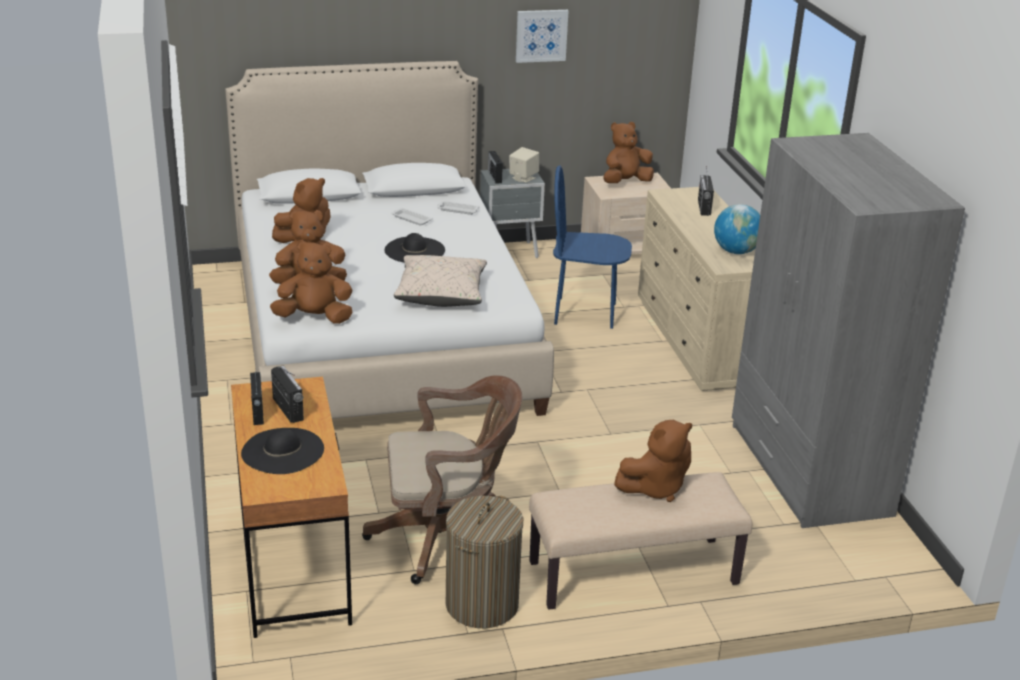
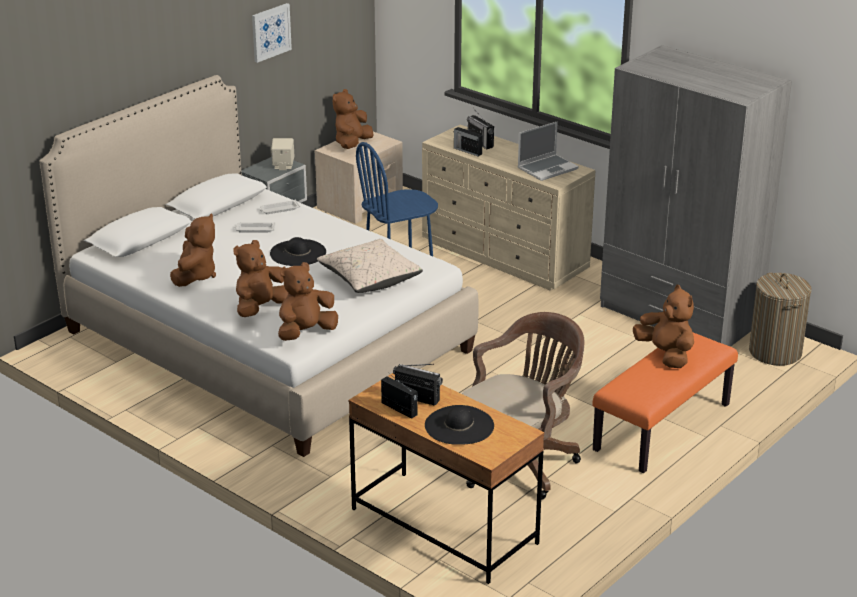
camera: 35 degrees left, 0 degrees up
(482, 604) = (599, 490): laundry basket -> laundry basket (775, 352)
(494, 176) = (259, 172): radio -> radio (467, 151)
(633, 574) = (662, 428): beige bench -> orange bench
(655, 488) = (666, 355): brown plush toy -> brown plush toy turned 60 degrees counterclockwise
(736, 251) = (547, 168): globe -> laptop

